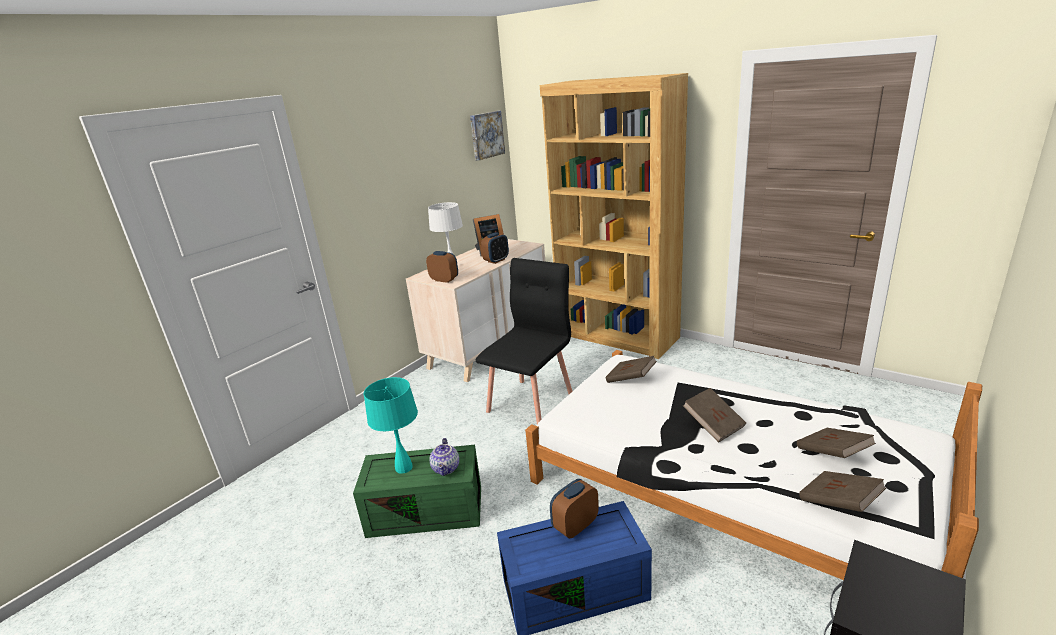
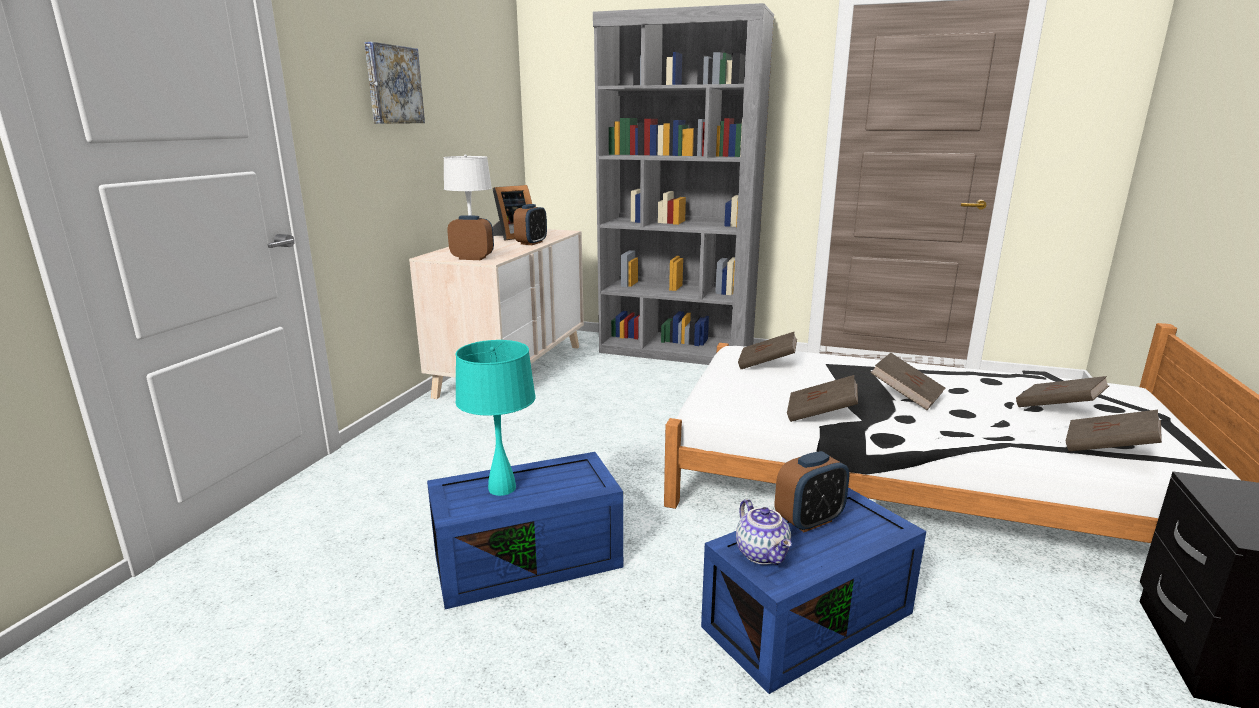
camera: 20 degrees left, 5 degrees down
(427, 510) = (530, 559): green storage box -> blue storage box
(446, 468) = (573, 481): teapot -> teapot (763, 554)
(486, 135) = (500, 85): picture -> picture (392, 85)
(531, 402) = (608, 422): black chair -> none
(575, 526) = (809, 520): alarm clock -> alarm clock turned 150 degrees counterclockwise
(617, 336) = (676, 351): brown bookcase -> grey bookcase
(634, 436) = (820, 415): none -> brown book

